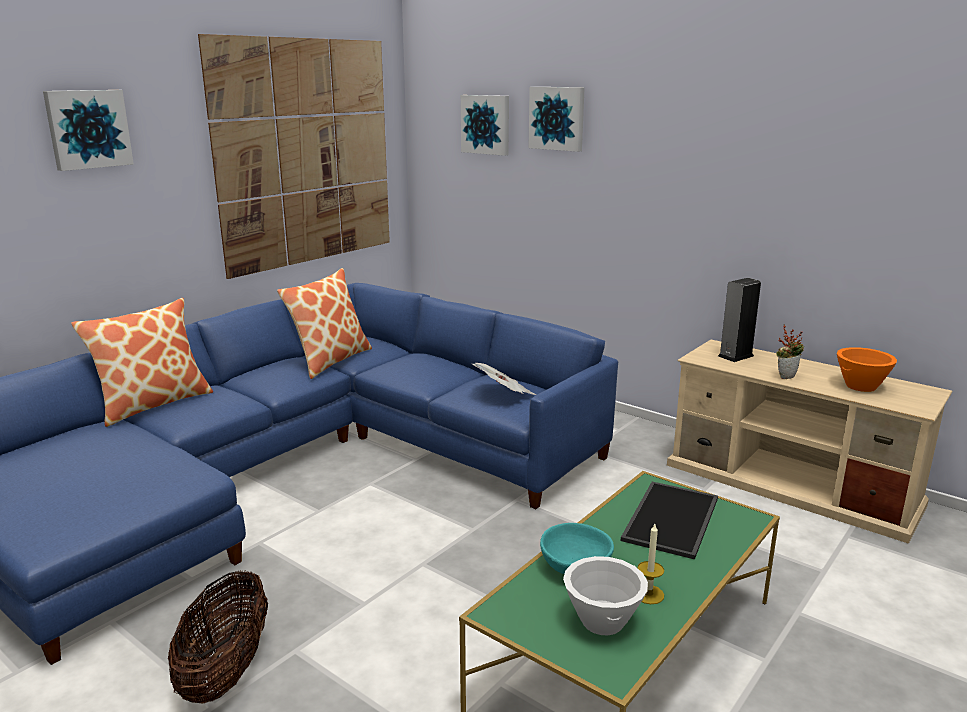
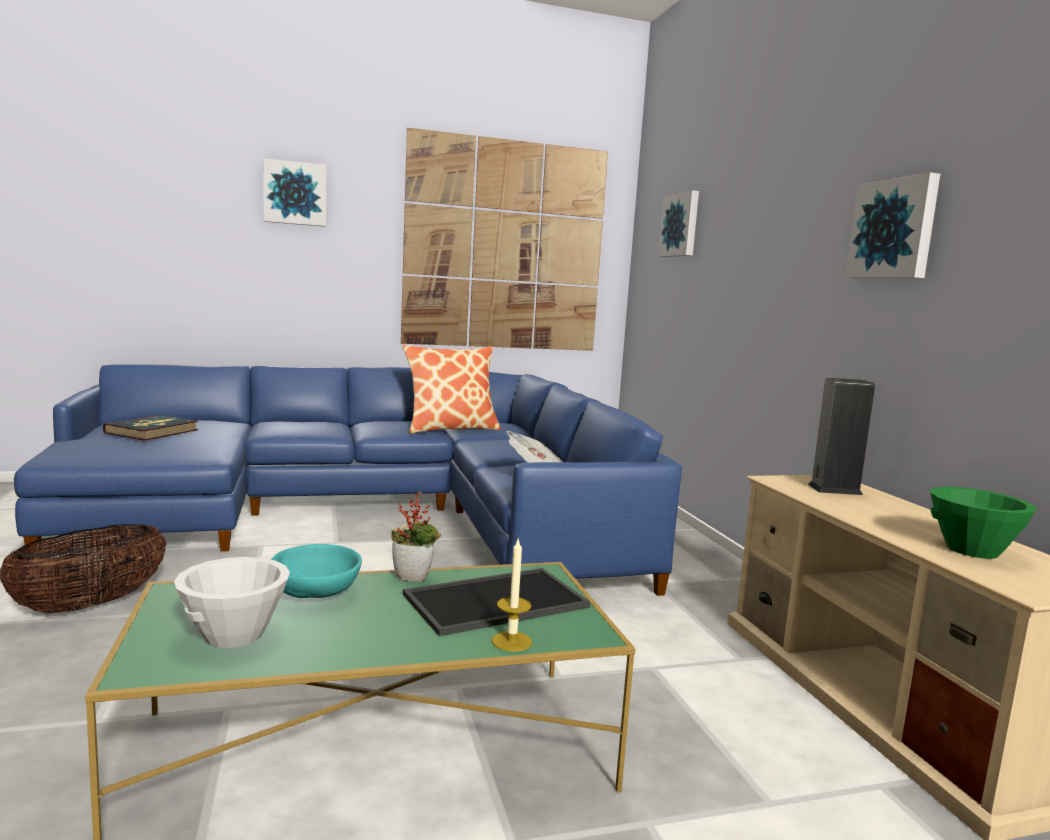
camera: 35 degrees right, 10 degrees down
(79, 468) = (152, 431): none -> book
(153, 404) = (277, 420): pillow -> none
(557, 118) = (731, 207): picture -> picture (894, 229)
(648, 594) = (324, 638): candle -> candle (511, 641)
(786, 376) = (866, 516): potted plant -> potted plant (414, 577)
(861, 386) = (973, 550): orange bowl -> green bowl

